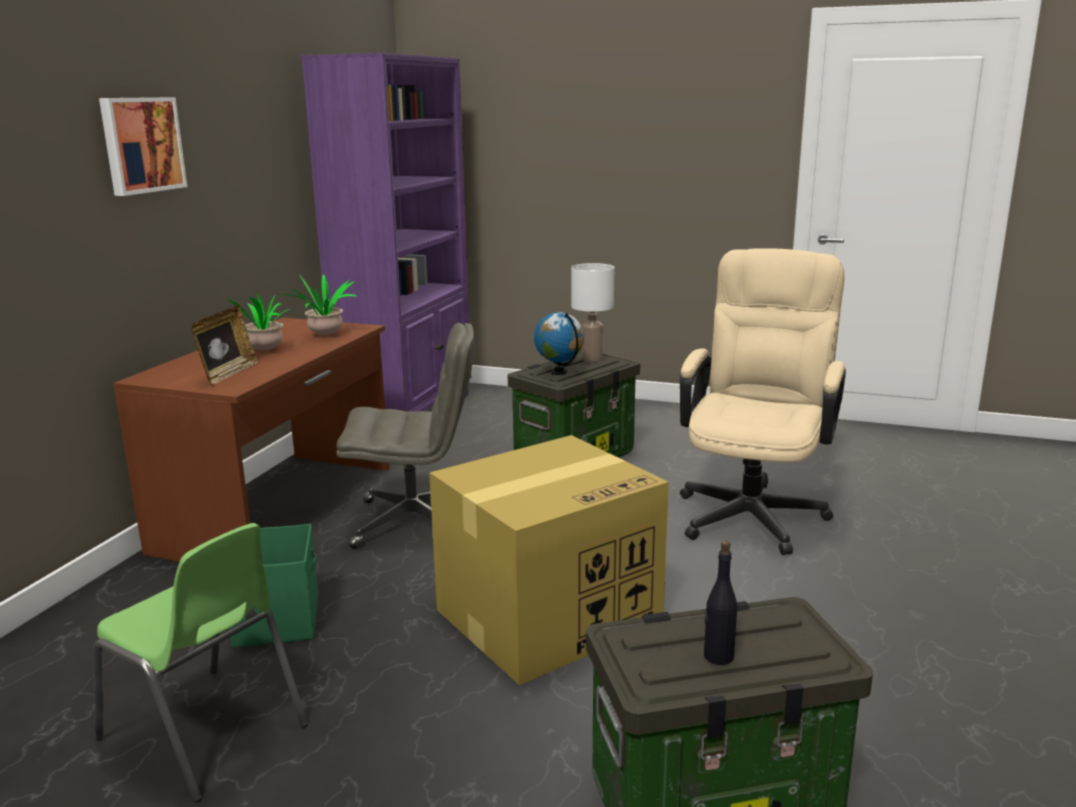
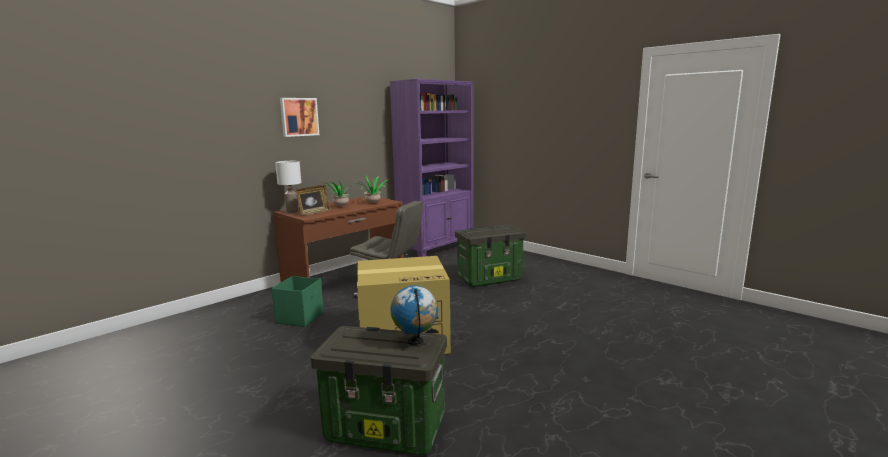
camera: 25 degrees right, 5 degrees down
(205, 733) = (237, 349): green chair -> none
(559, 372) = (478, 232): globe -> globe (415, 341)
(591, 359) = (502, 228): white table lamp -> white table lamp (291, 212)
(718, 656) = (371, 347): black bottle -> none
(753, 510) = (554, 315): beige office chair -> none

